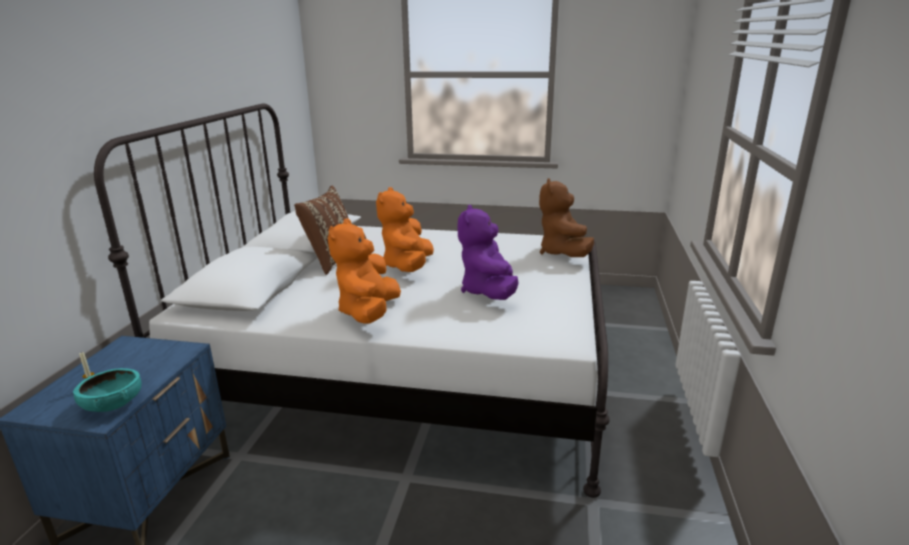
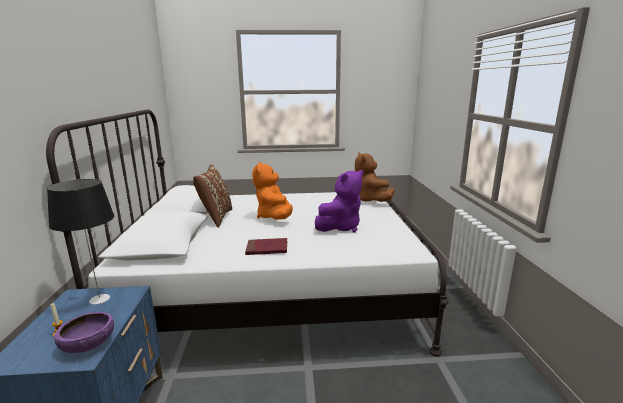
camera: 15 degrees left, 5 degrees down
(113, 404) = (88, 344): turquoise bowl -> purple bowl
(149, 352) = (99, 299): none -> table lamp
(368, 312) = (267, 249): orange plush toy -> red book
(488, 292) = (340, 227): purple plush toy -> purple plush toy turned 120 degrees counterclockwise

